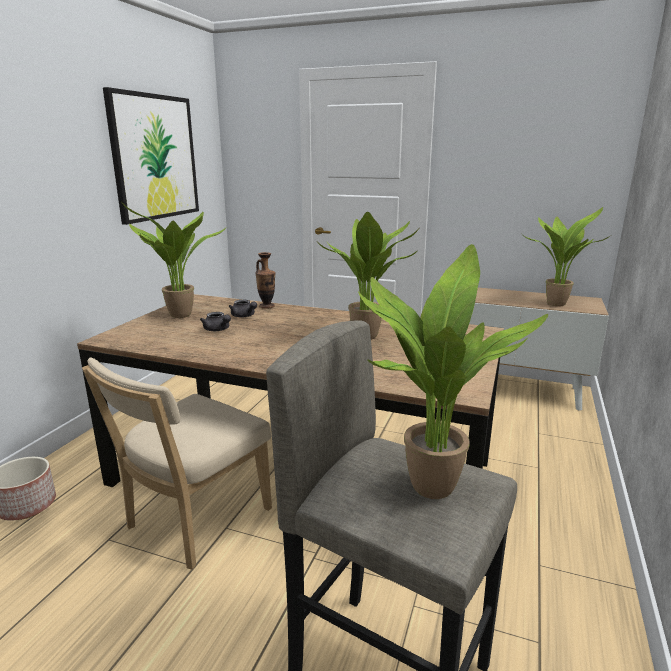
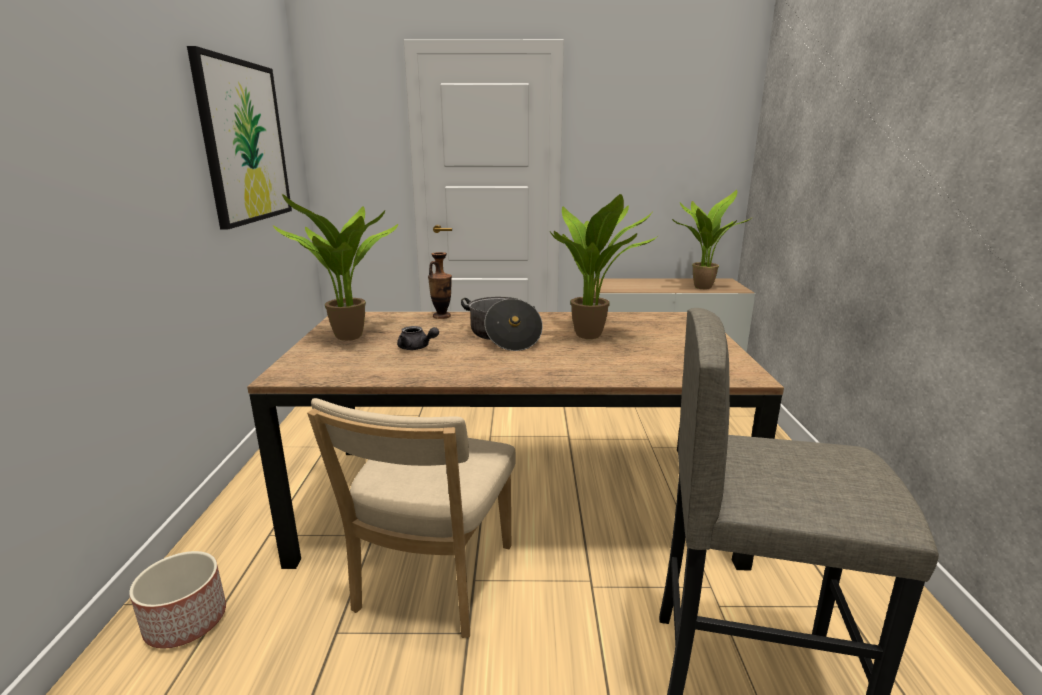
camera: 20 degrees left, 0 degrees up
(244, 316) = (429, 329): grey teapot -> none
(293, 329) = (502, 336): none -> cooking pot
(425, 485) = (820, 466): potted plant -> none

